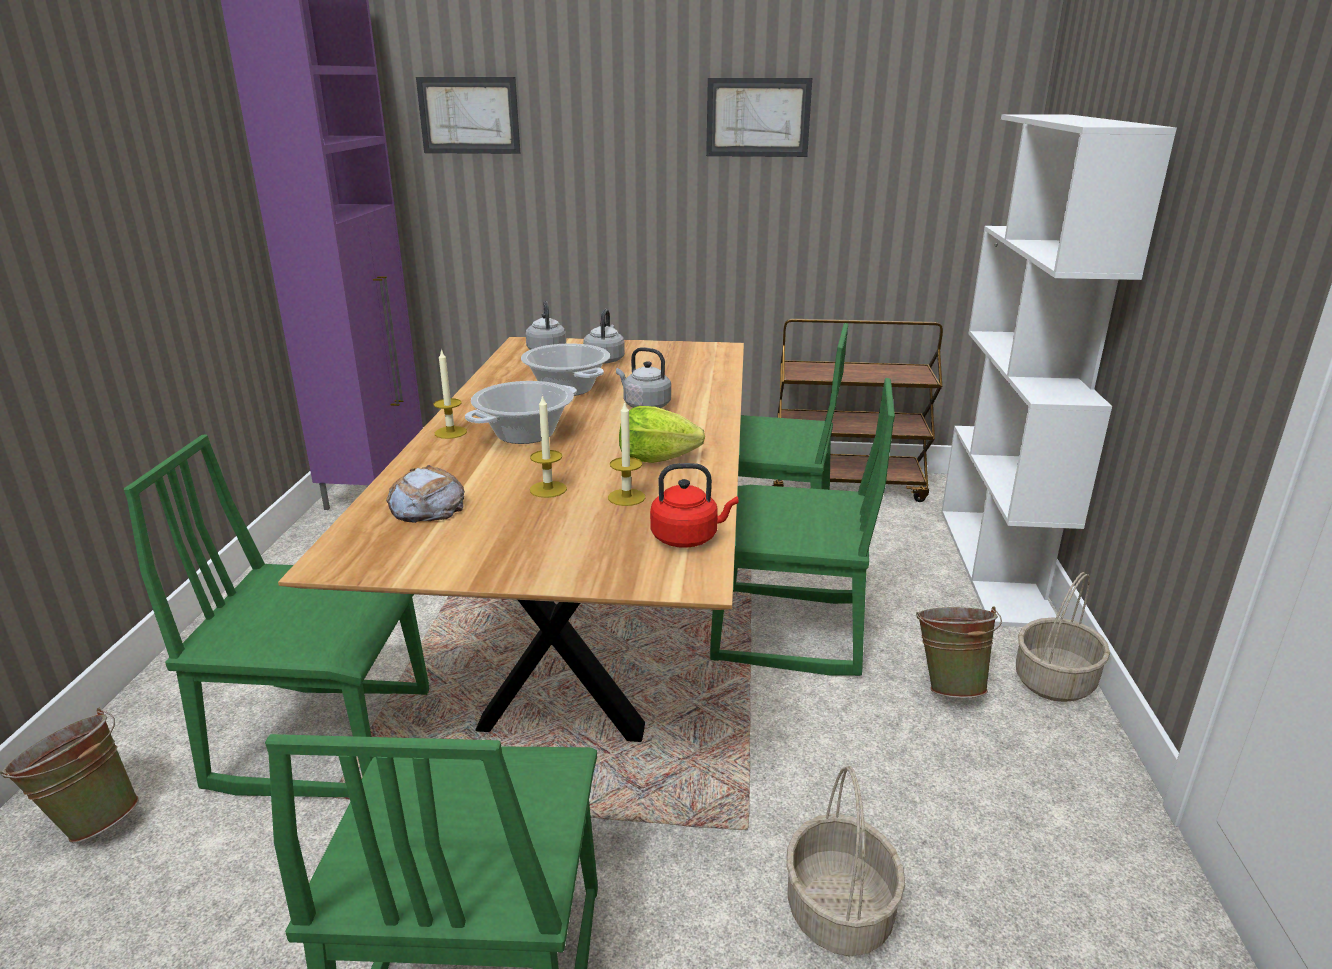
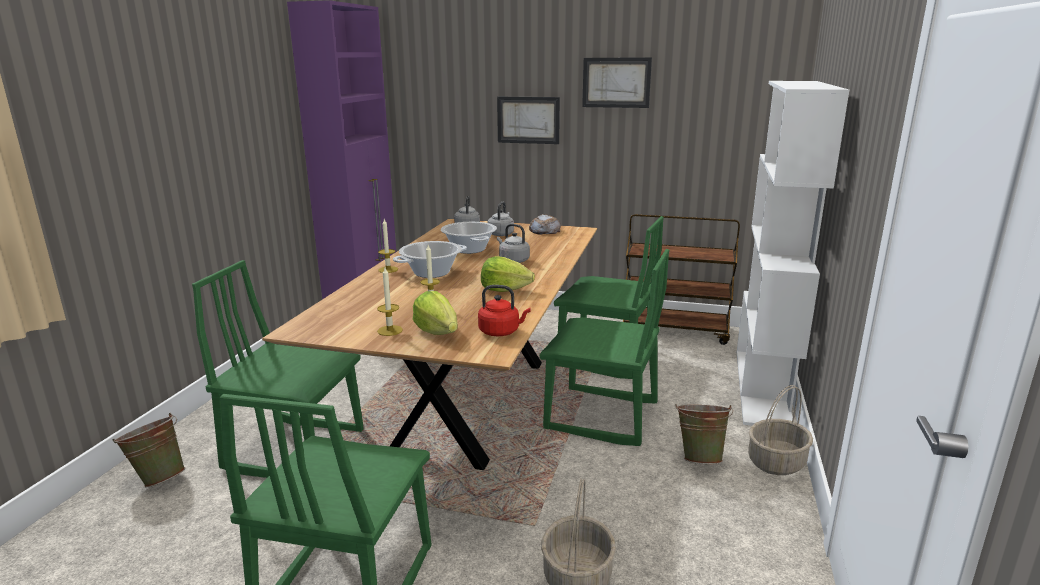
camera: 10 degrees right, 5 degrees down
(426, 505) = (357, 306): bread -> bread (544, 230)
(469, 115) = (435, 81): picture -> picture (528, 120)
(583, 546) = (437, 332): none -> lettuce
(626, 497) = (475, 309): candle -> candle (390, 330)

